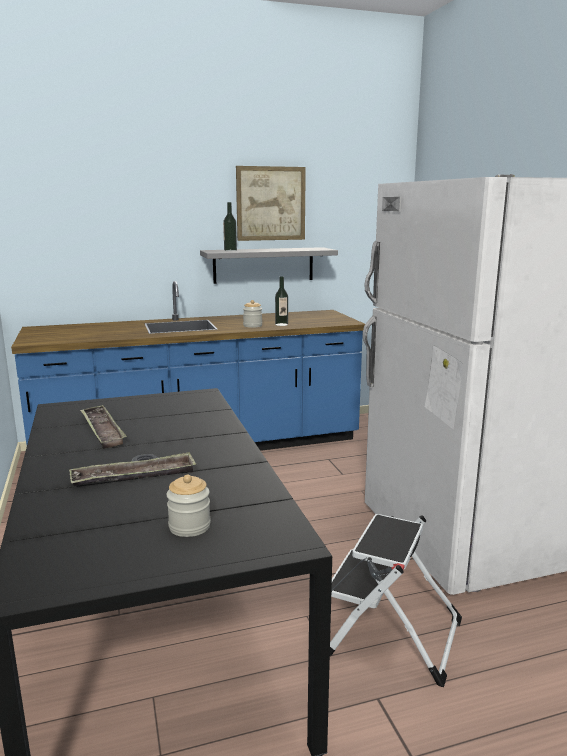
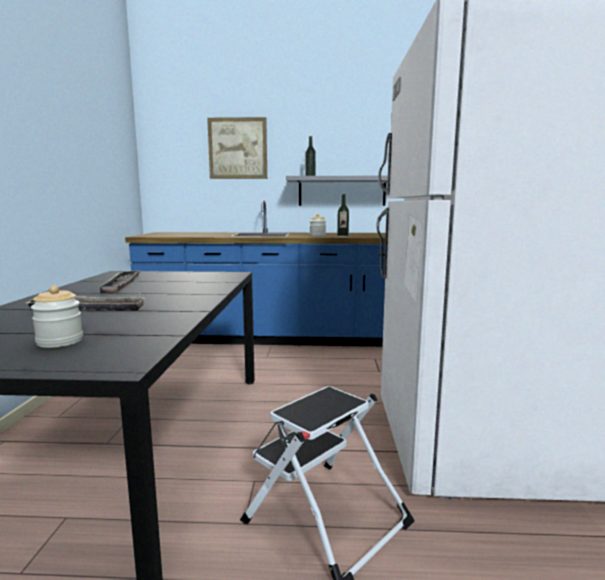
camera: 20 degrees right, 5 degrees down
(271, 203) = (349, 139): picture -> picture (237, 148)

